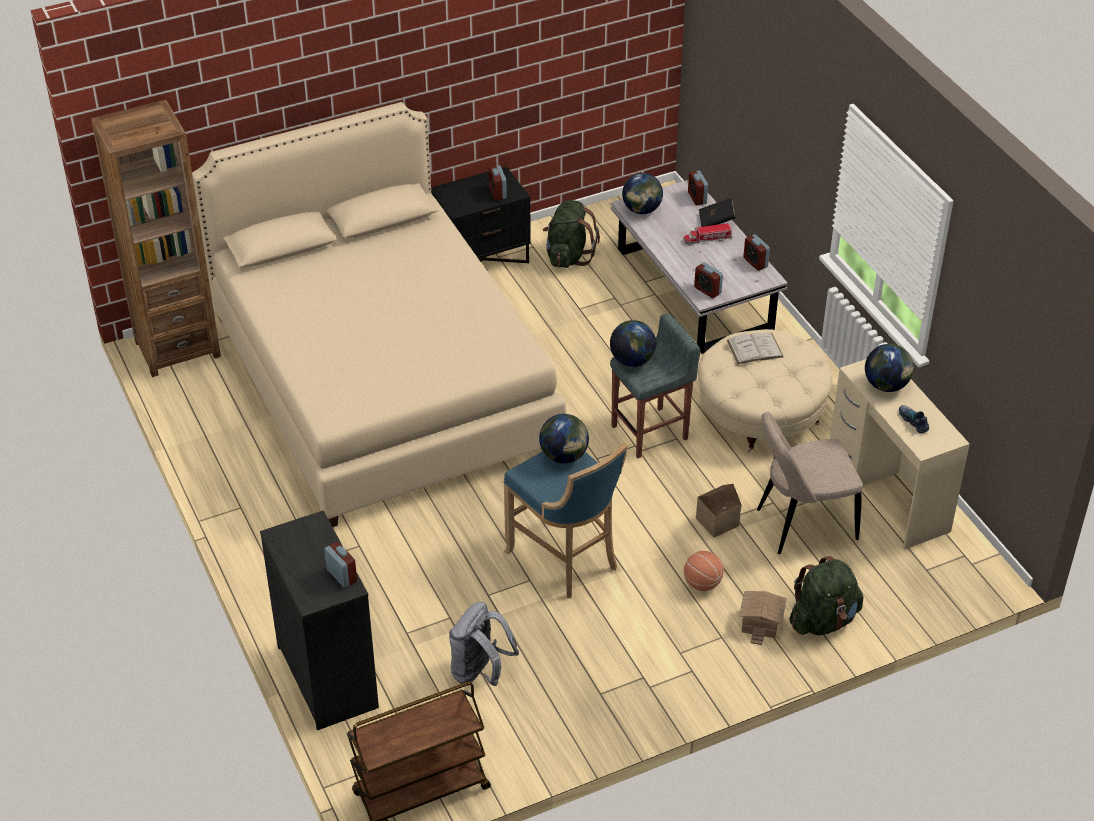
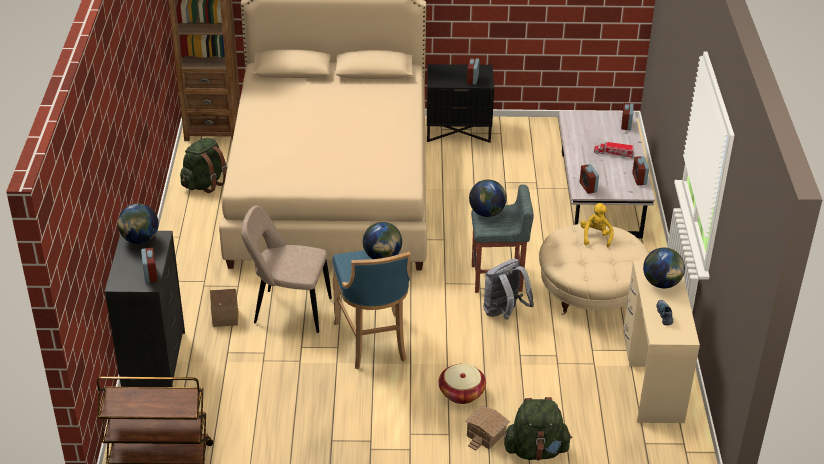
camera: 25 degrees right, 5 degrees down
(480, 672) = (258, 395): grey backpack -> grey backpack (504, 313)
(568, 256) = (521, 146): green backpack -> green backpack (205, 183)
(641, 210) = (578, 121): globe -> globe (140, 239)
(702, 583) = (461, 393): basketball -> basket
(715, 521) = (503, 353): toy house -> toy house (225, 316)
(716, 221) = (629, 144): black book -> none
(755, 348) = (596, 236): white book -> yellow plush toy
(801, 525) = (567, 378): beige chair -> beige chair (288, 310)

